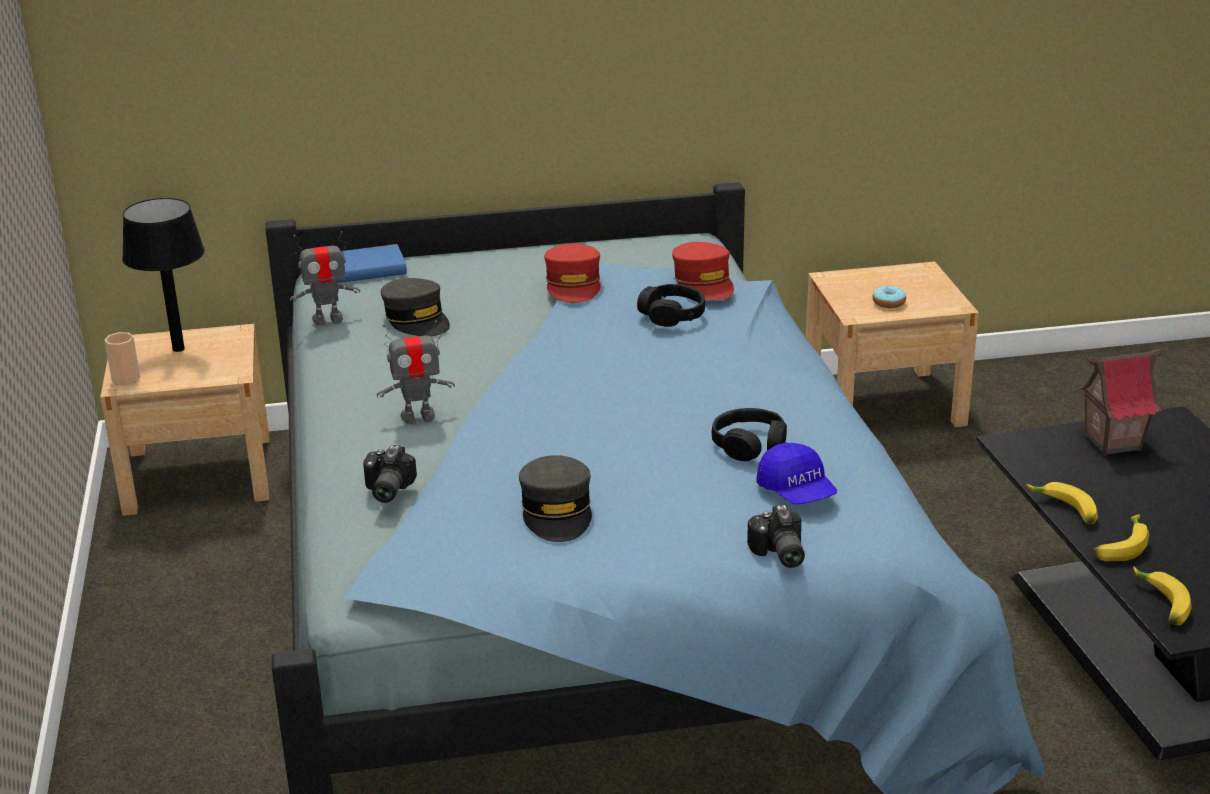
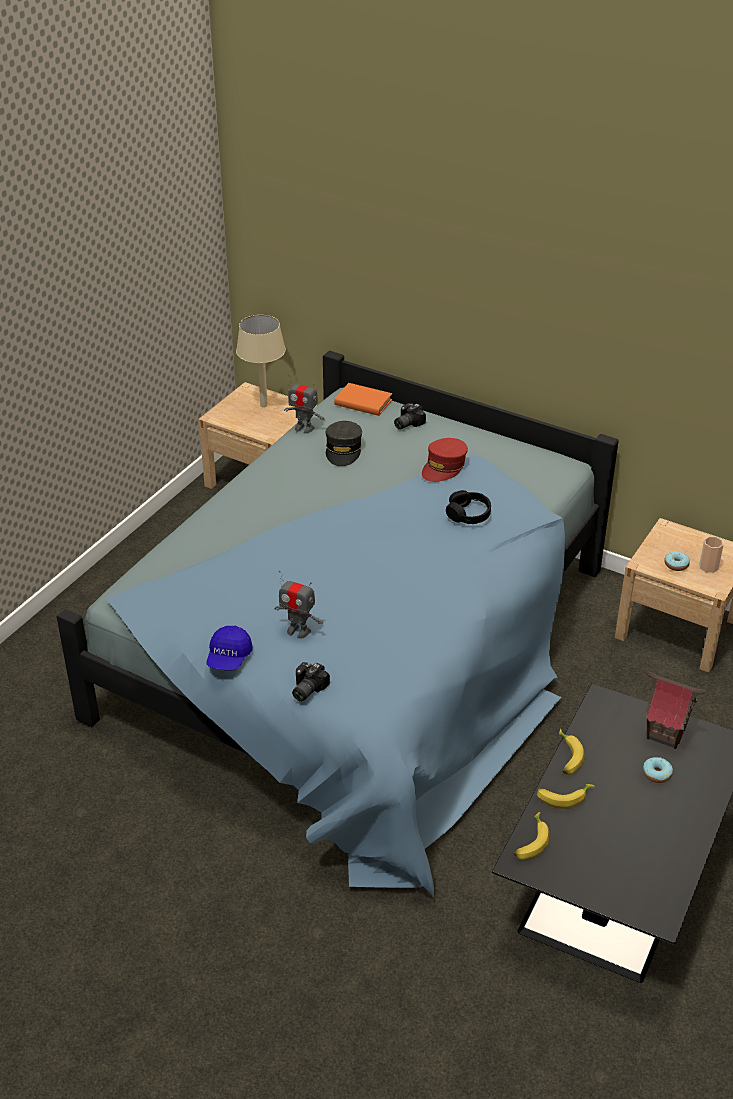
camera: 40 degrees right, 10 degrees up
(126, 379) = (220, 413): cup -> cup (708, 567)
(179, 349) = (264, 405): black table lamp -> beige table lamp
(365, 269) = (363, 402): blue book -> orange book
(385, 490) = (191, 549): camera -> camera (406, 423)
(418, 416) = (265, 513): toy robot -> toy robot (298, 631)
(557, 512) = (244, 606): grey cap -> none
(704, 283) = (516, 501): red cap -> none
(750, 445) = (384, 620): black headphones -> none
(796, 492) = (365, 661): blue cap -> blue cap (229, 658)
(1162, 479) = (657, 774): none -> donut

